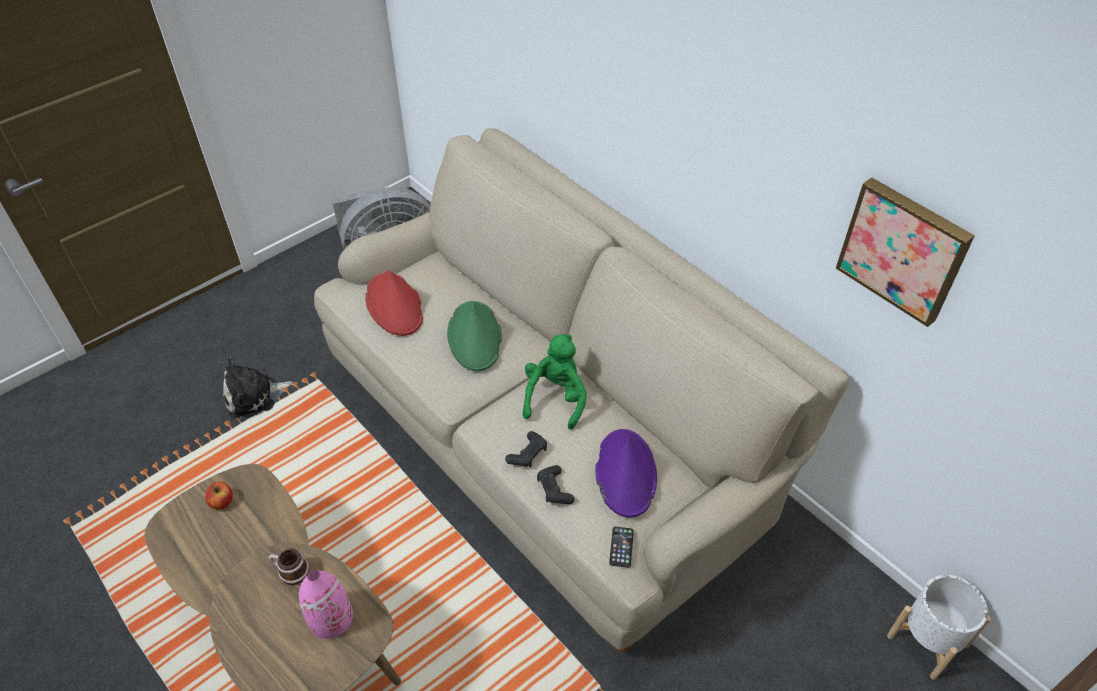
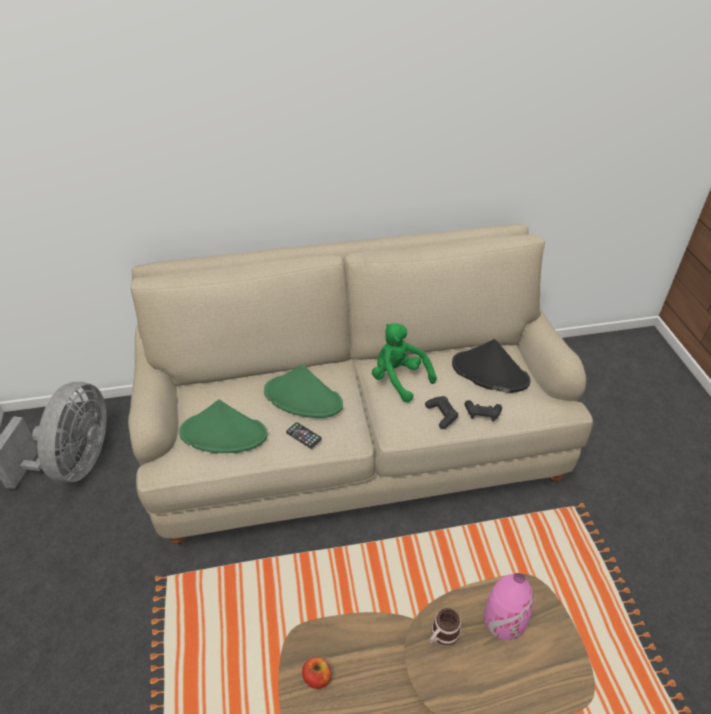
camera: 60 degrees left, 5 degrees down
(254, 396) = (140, 642): plush toy -> none
(394, 306) = (224, 434): red hat -> green hat
(621, 547) = (548, 401): phone -> phone (303, 435)
(625, 473) = (489, 373): purple hat -> black hat
(904, 249) = (541, 113): picture -> none
(928, 640) = (606, 345): white planter -> none

